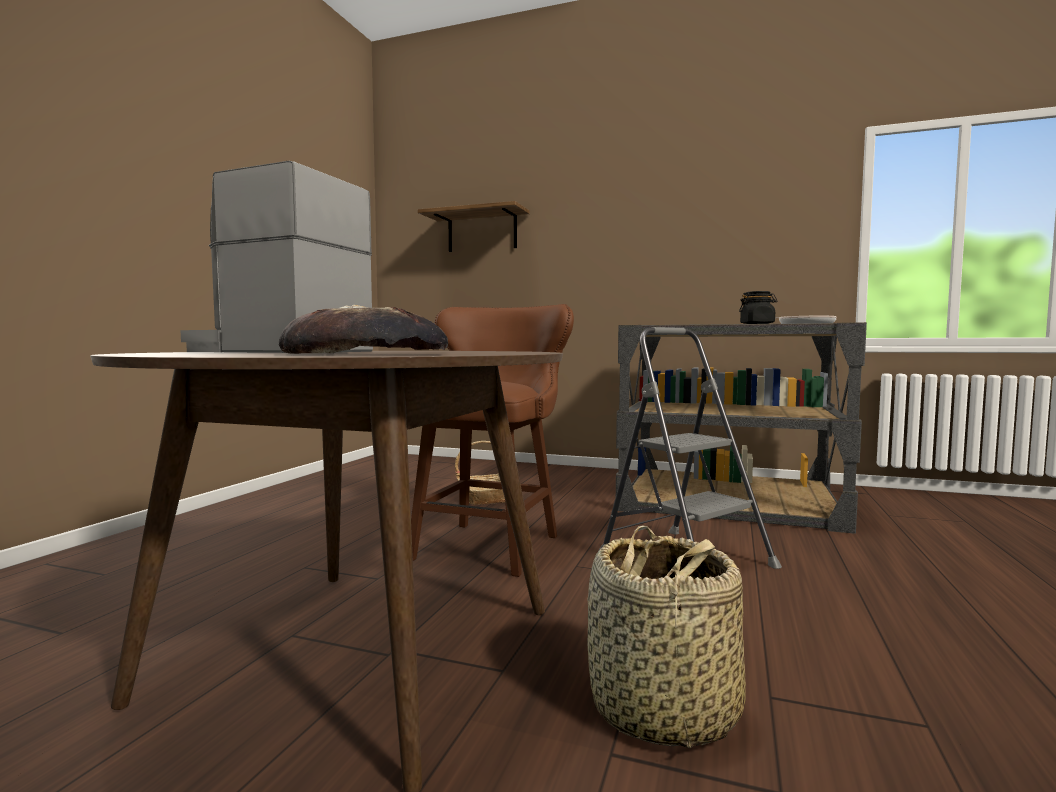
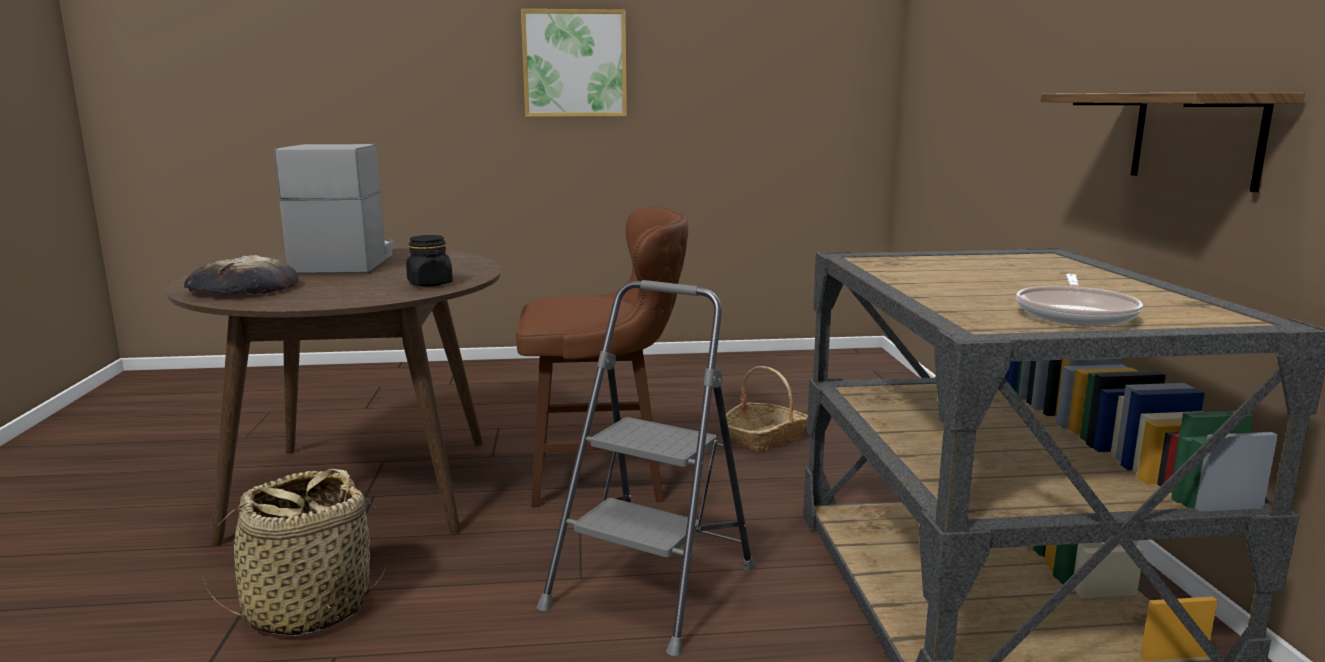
camera: 65 degrees right, 10 degrees up
(167, 187) = (574, 63): none -> picture
(482, 232) = (973, 46): shelf -> shelf (1196, 138)
(757, 324) = (951, 294): black jar -> black jar (430, 284)

